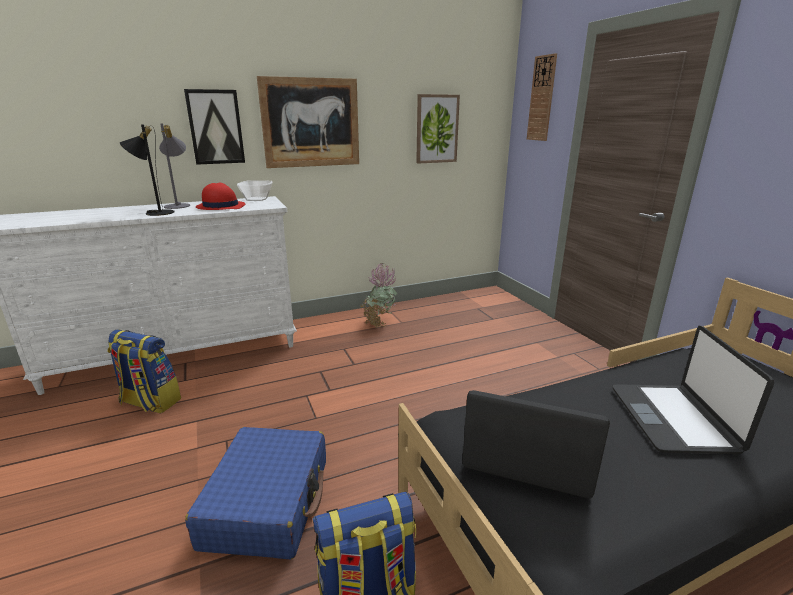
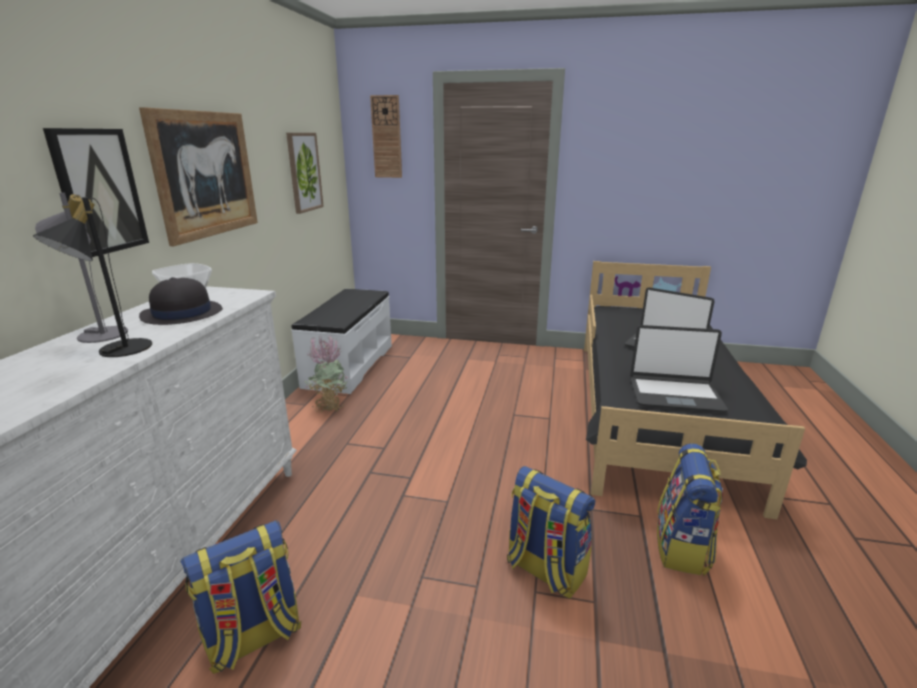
camera: 55 degrees left, 0 degrees up
(220, 206) = (182, 314): red hat -> black hat
(268, 502) = (544, 570): blue suitcase -> backpack
(441, 304) = (348, 365): none -> white bench
(527, 457) = (674, 394): laptop -> laptop turned 135 degrees counterclockwise

